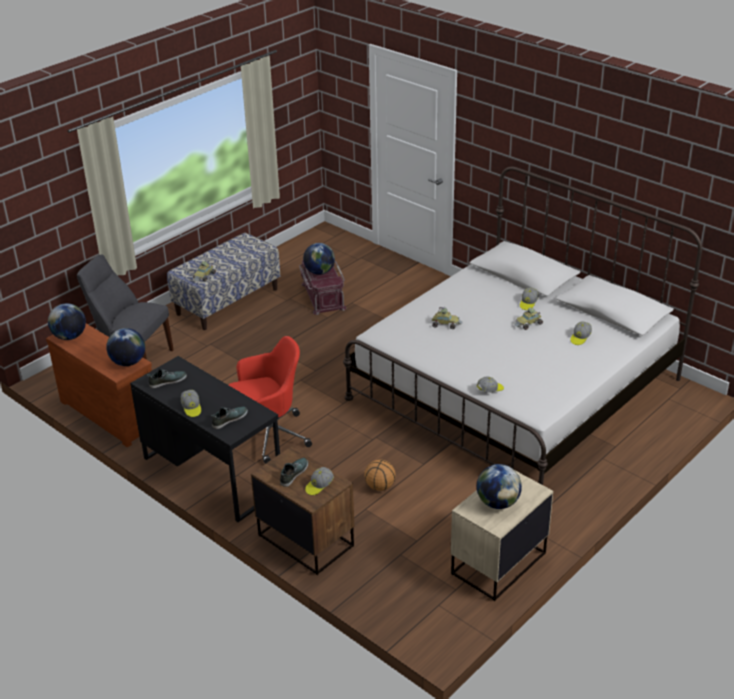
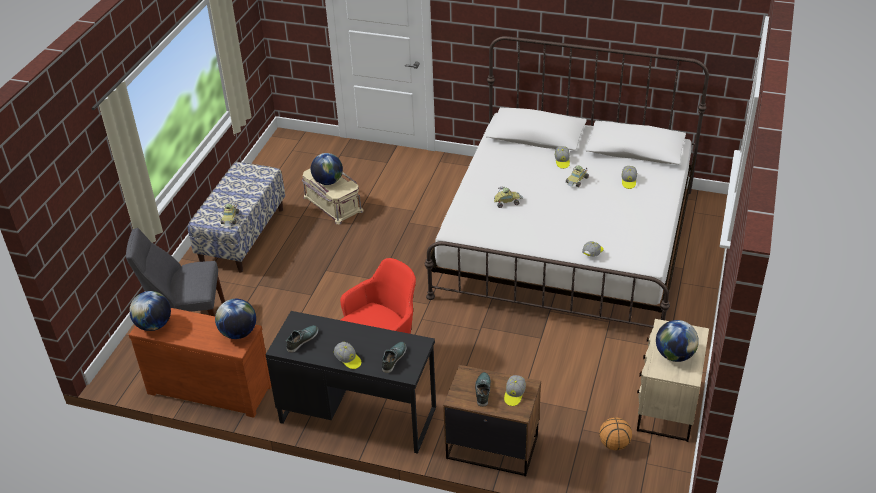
camera: 25 degrees left, 5 degrees up
(322, 296) = (332, 204): red storage box -> beige storage box
(379, 486) = (519, 372): basketball -> basketball (614, 444)

